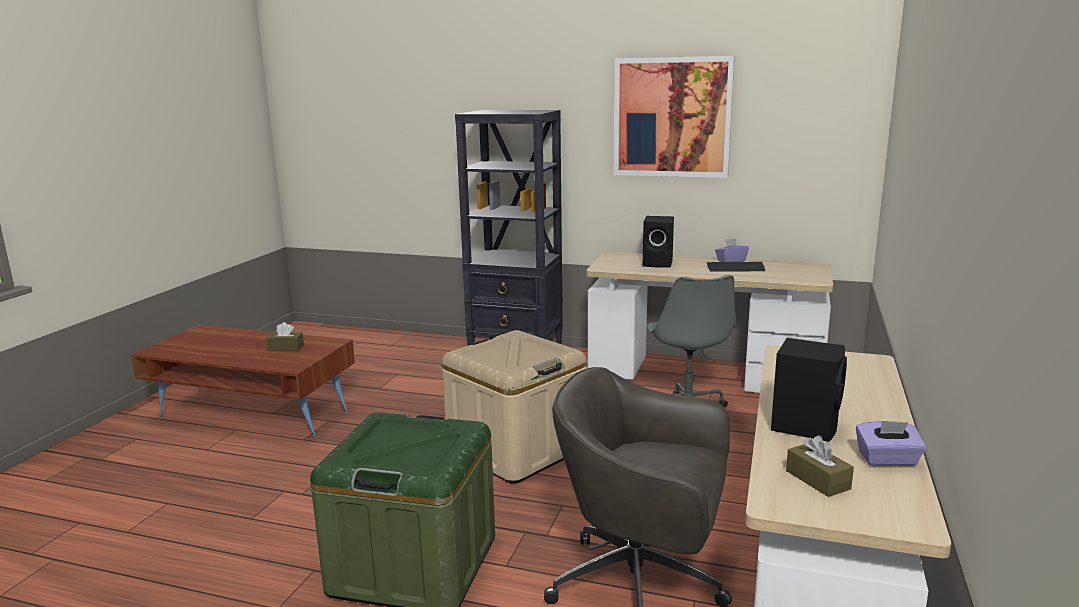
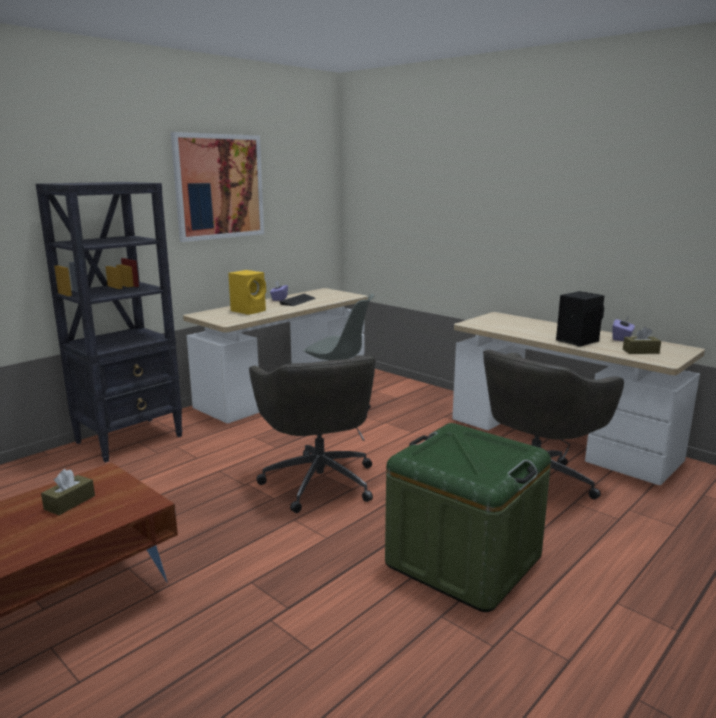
camera: 65 degrees left, 0 degrees up
(516, 449) = (319, 480): beige storage box -> grey office chair
(659, 263) = (249, 311): black speaker -> yellow speaker

